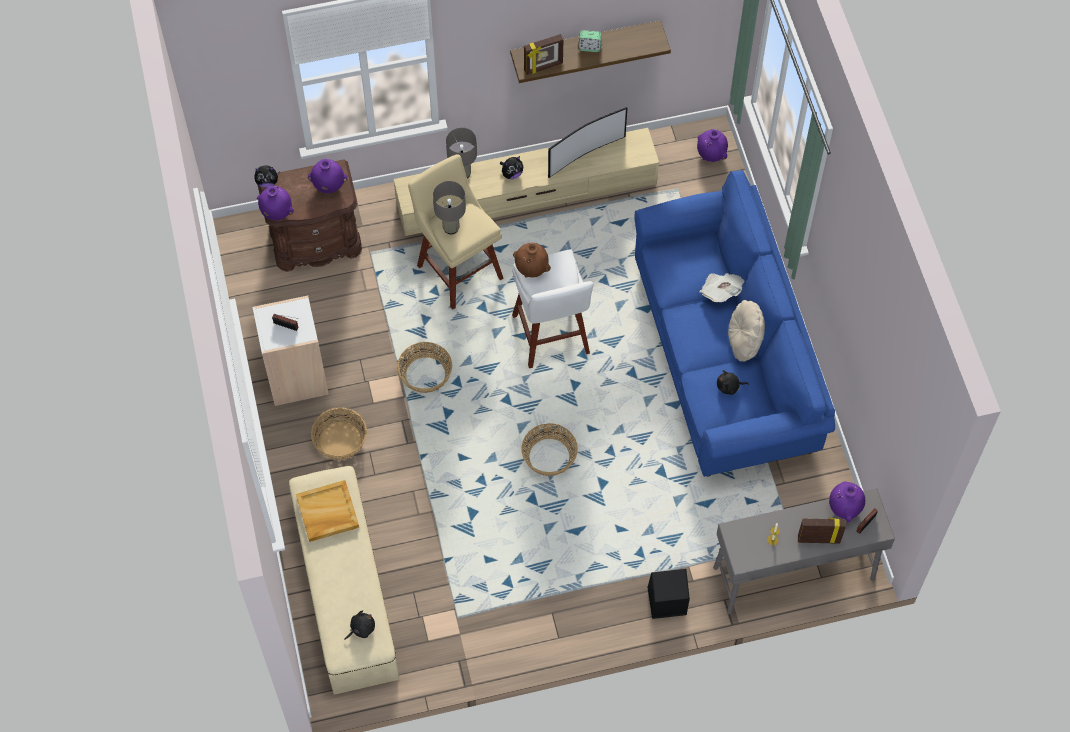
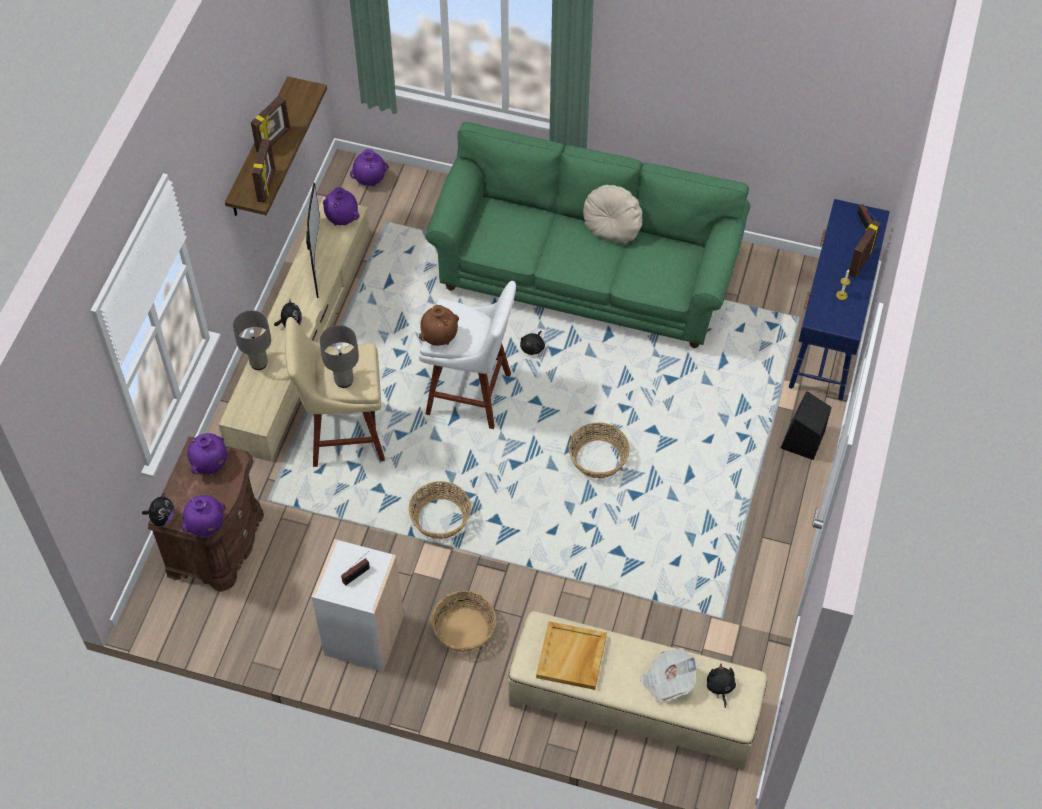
camera: 60 degrees left, 5 degrees down
(589, 47) = (274, 141): alarm clock -> picture frame
(720, 291) = (549, 221): newspaper -> newspaper (667, 681)
(723, 358) = (586, 276): blue sofa -> green sofa
(729, 387) = (650, 263): black plush toy -> black plush toy (533, 347)
(793, 572) = (829, 333): grey console table -> blue console table
(844, 509) = (841, 230): purple vase -> purple vase (342, 219)

